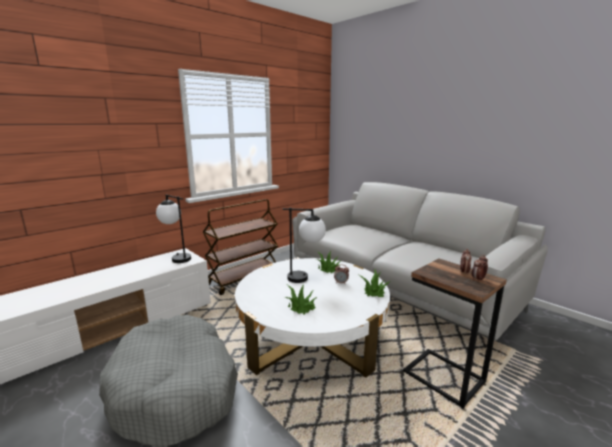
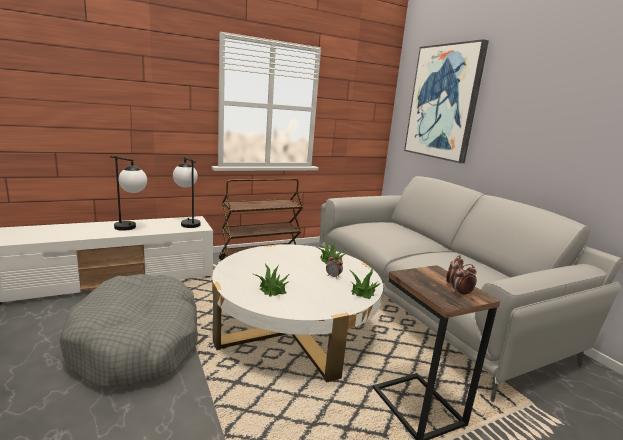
camera: 15 degrees right, 0 degrees up
(306, 278) = (299, 265): table lamp -> table lamp (131, 228)
(378, 118) = (443, 102): none -> picture

